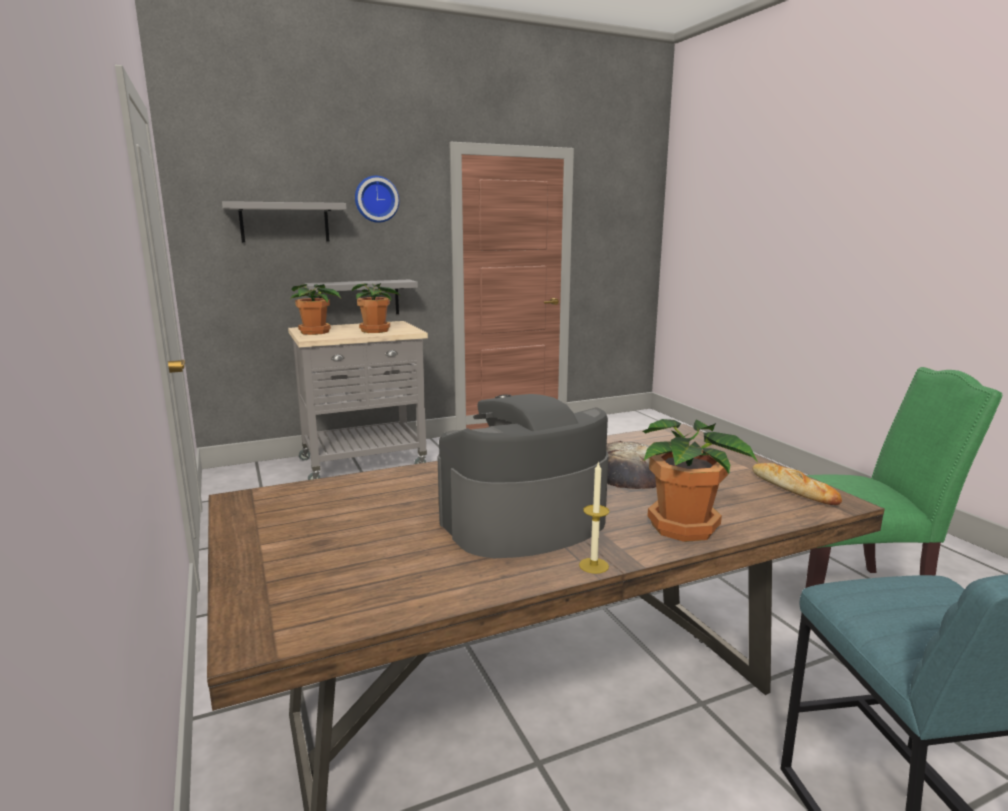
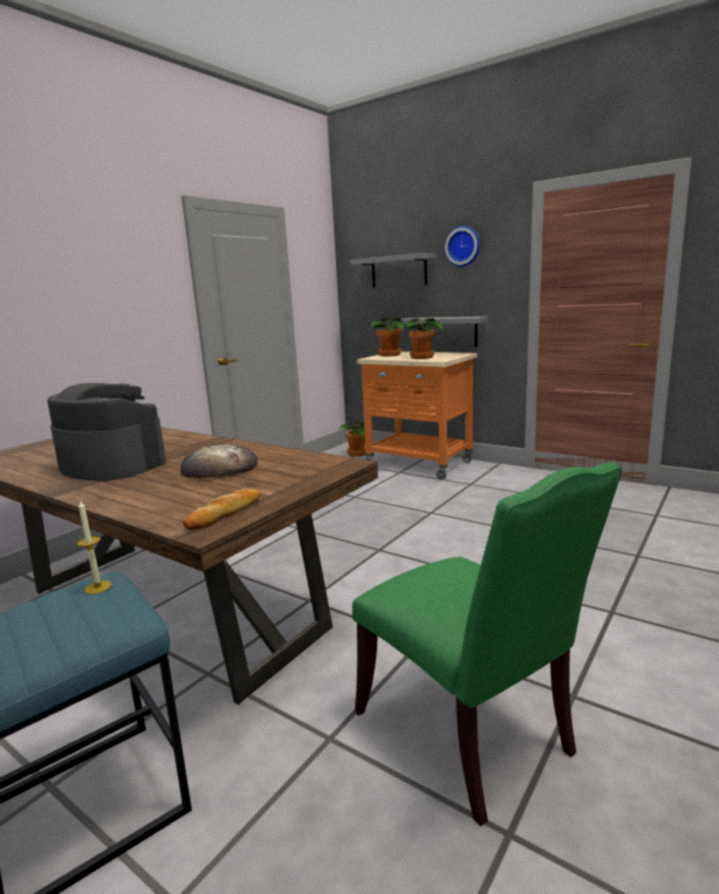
camera: 60 degrees right, 0 degrees up
(363, 463) = (419, 464): grey cart -> orange cart
(593, 565) = (52, 487): candle -> candle (98, 587)
(685, 528) = (117, 496): potted plant -> potted plant (357, 454)

